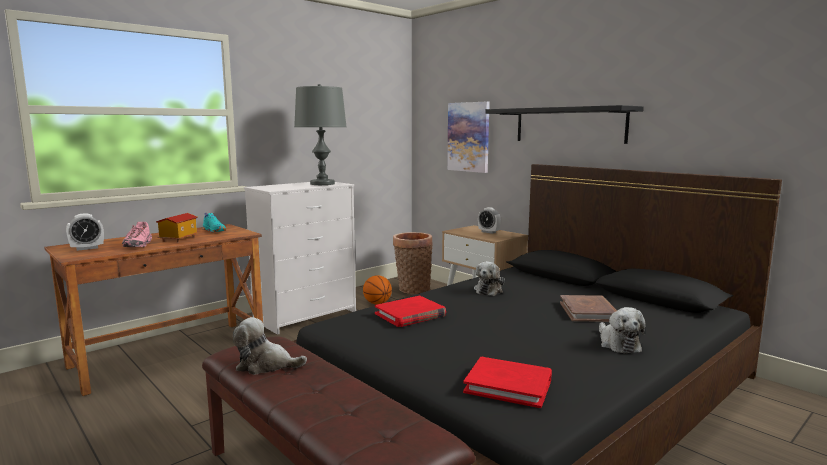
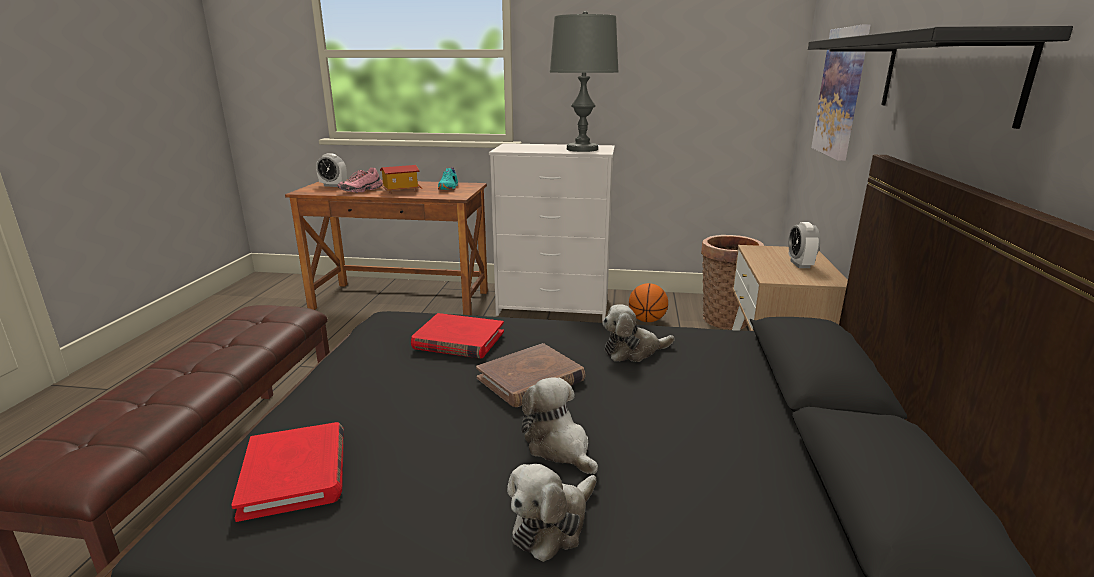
camera: 50 degrees right, 10 degrees up
(265, 365) = (230, 331): plush toy -> plush toy (559, 447)
(588, 312) = (669, 452): brown book -> brown book (531, 379)

